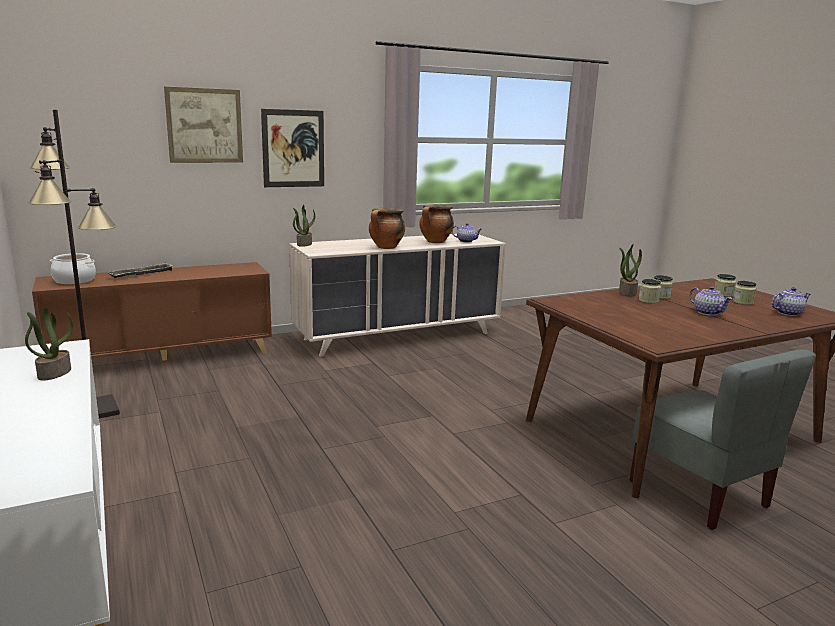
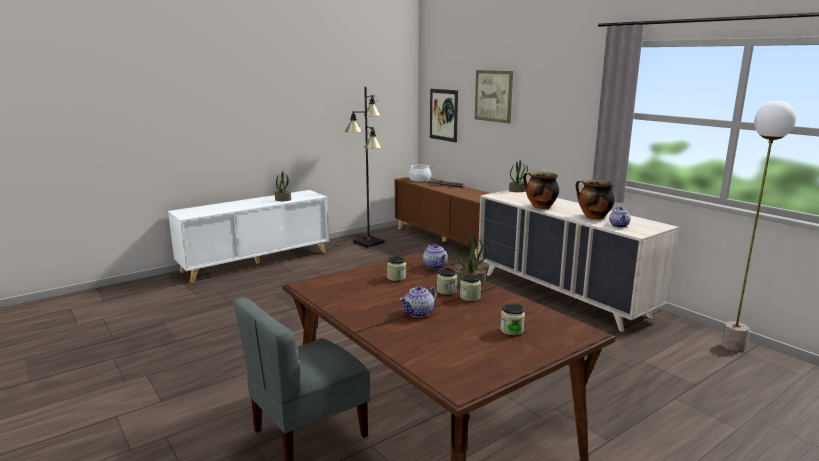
camera: 80 degrees right, 0 degrees up
(293, 148) = (541, 116): picture -> picture (443, 115)
(518, 311) = (733, 346): none -> floor lamp
(743, 302) = (482, 337): jar -> jar (396, 277)
(788, 313) = (449, 357): teapot -> teapot (435, 266)

